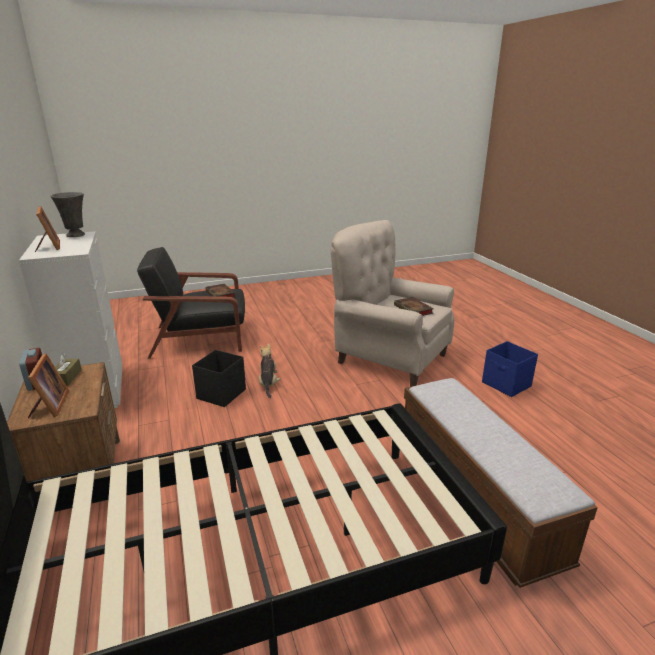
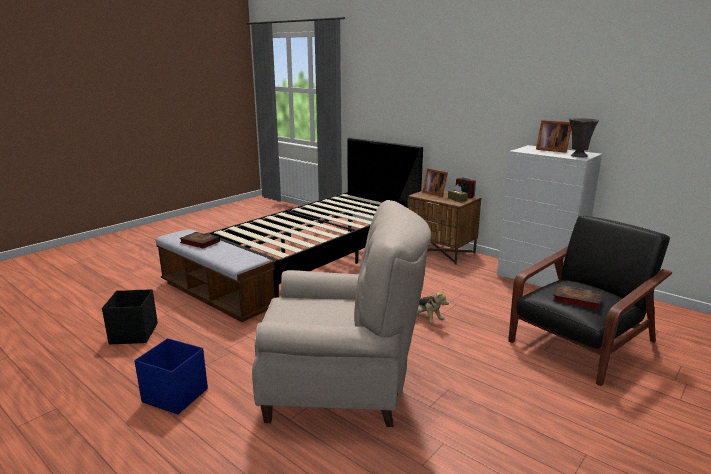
camera: 150 degrees right, 5 degrees down
(222, 394) = (449, 301): black storage box -> black storage box (133, 334)
(414, 309) = (303, 313): book -> book (199, 242)

